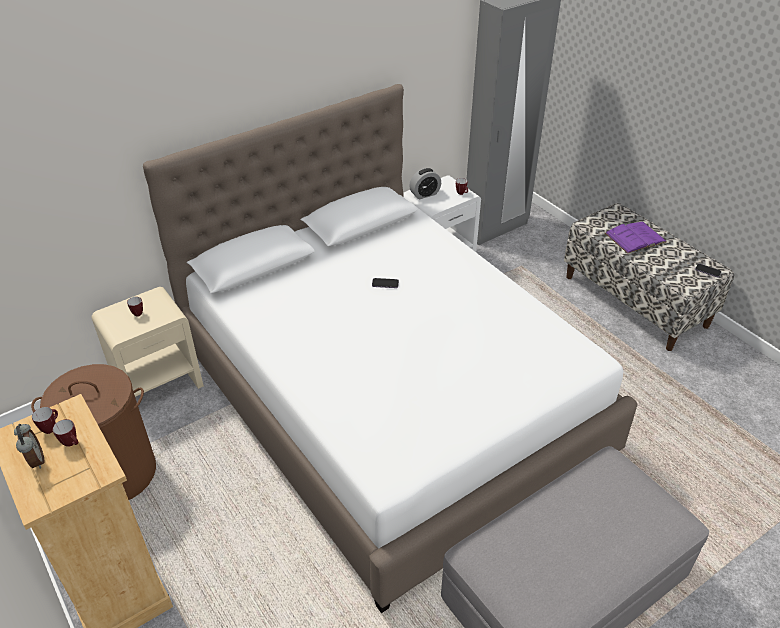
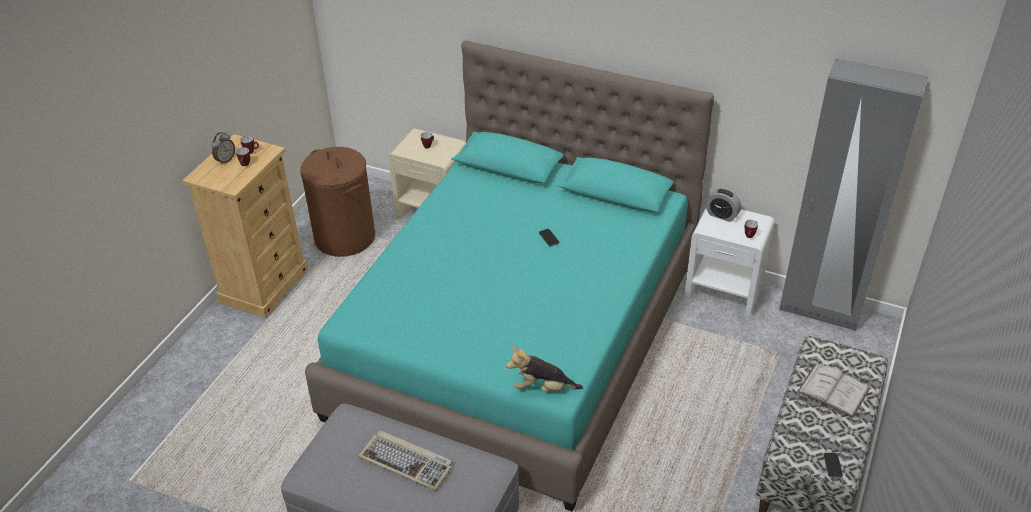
camera: 60 degrees right, 0 degrees up
(389, 401) = (518, 338): white bed -> turquoise bed
(574, 525) = (407, 462): none -> keyboard
(580, 368) = (542, 387): none -> plush toy
(635, 237) = (833, 390): purple book -> white book

